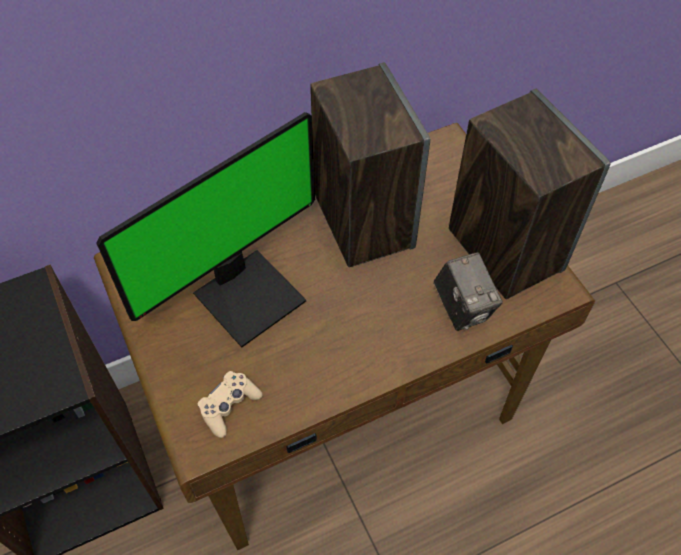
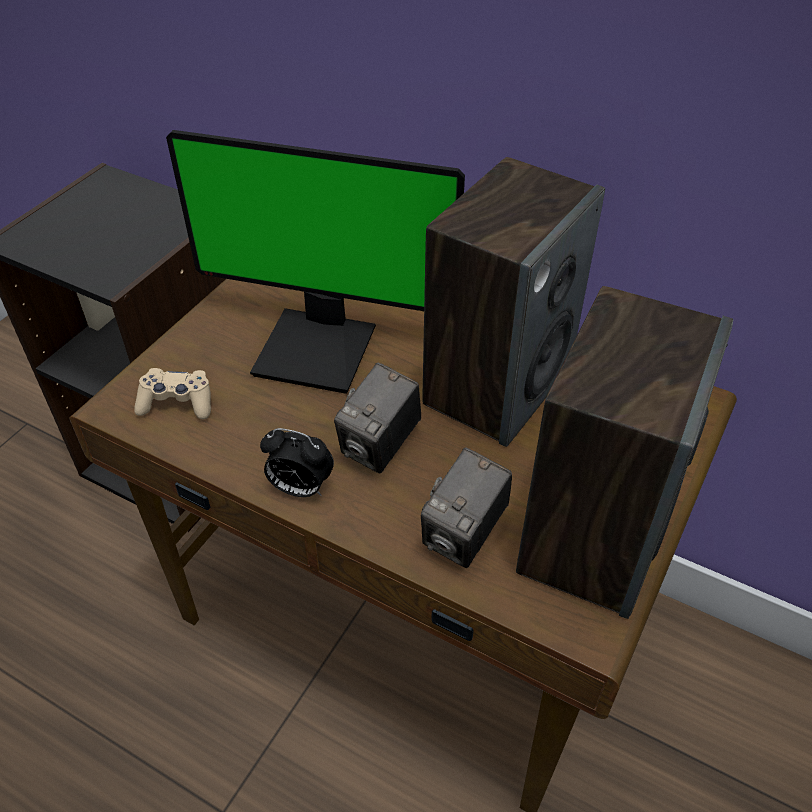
camera: 55 degrees right, 10 degrees down
(364, 309) = (380, 446): none -> camera
(365, 371) = (299, 488): none -> alarm clock

